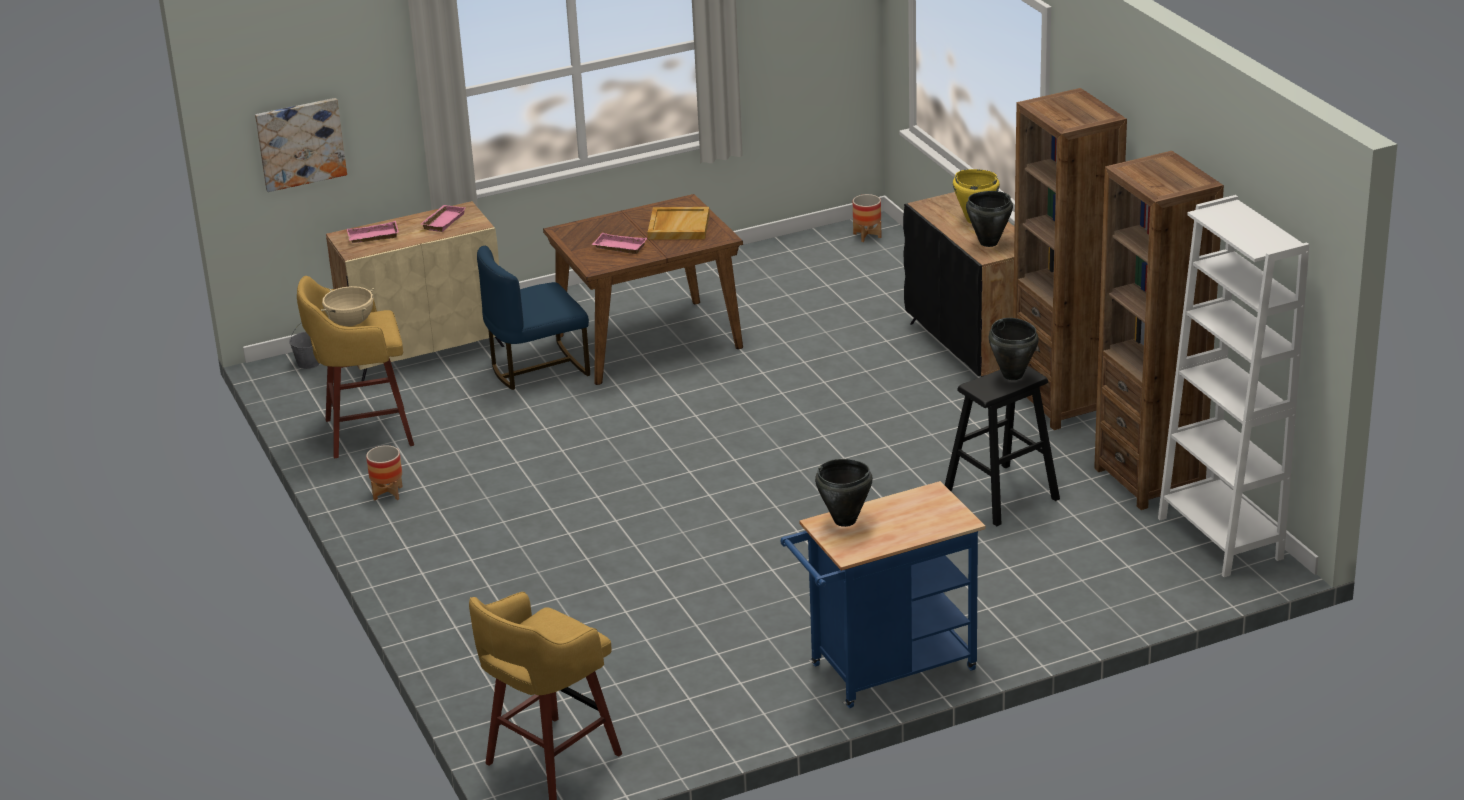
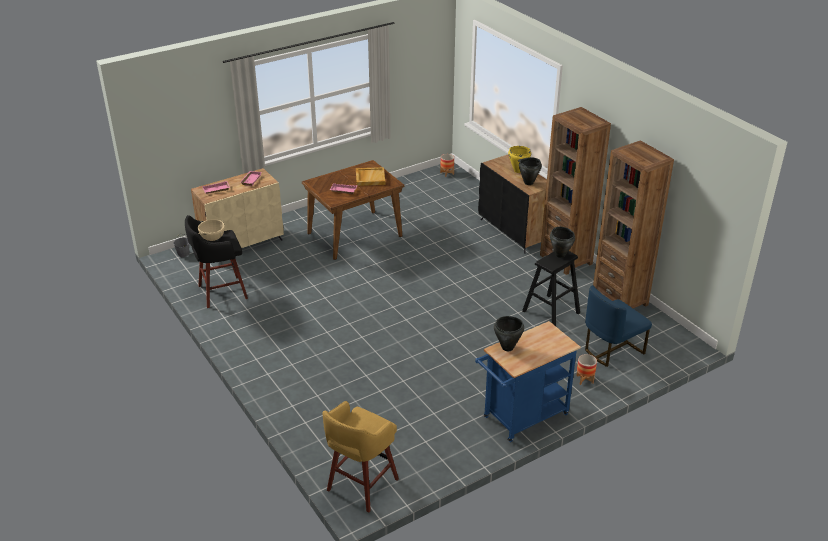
camera: 10 degrees left, 5 degrees up
(300, 143) = (175, 143): picture -> none
(365, 433) = (221, 292): yellow stool -> black stool
(387, 493) = (239, 327): planter -> planter (584, 379)
(537, 368) = (302, 251): blue chair -> blue chair (612, 350)
(1220, 538) = (663, 331): white bookcase -> none

